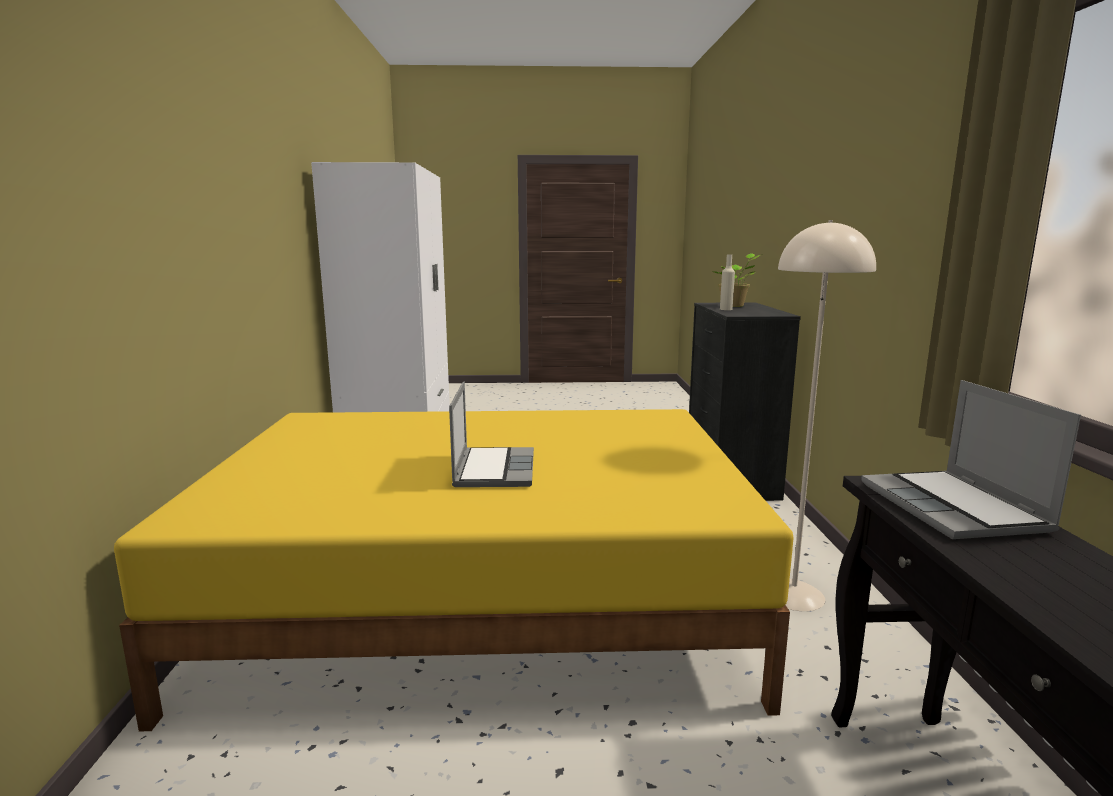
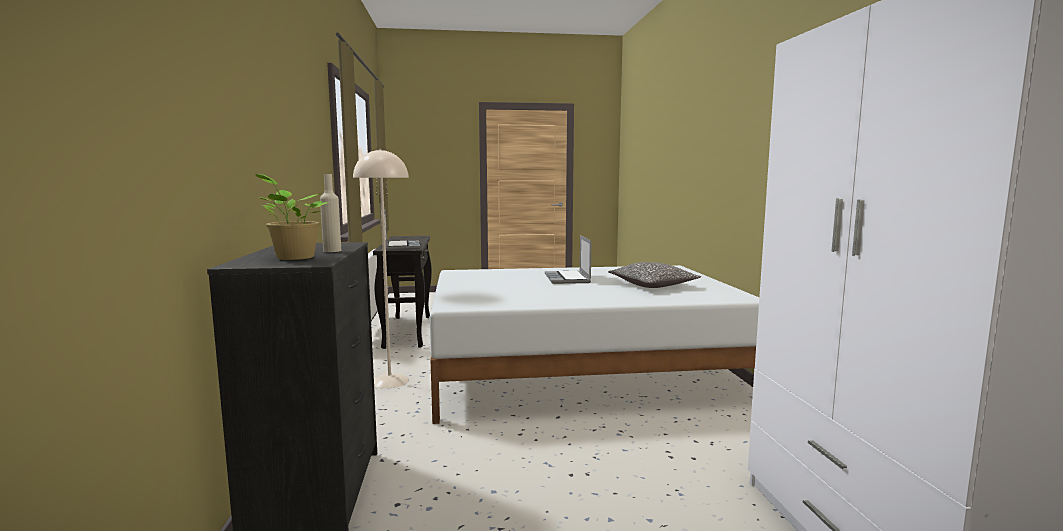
camera: 175 degrees right, 5 degrees down
(371, 445) = (652, 285): none -> pillow
(482, 600) = (581, 373): yellow bed -> white bed

